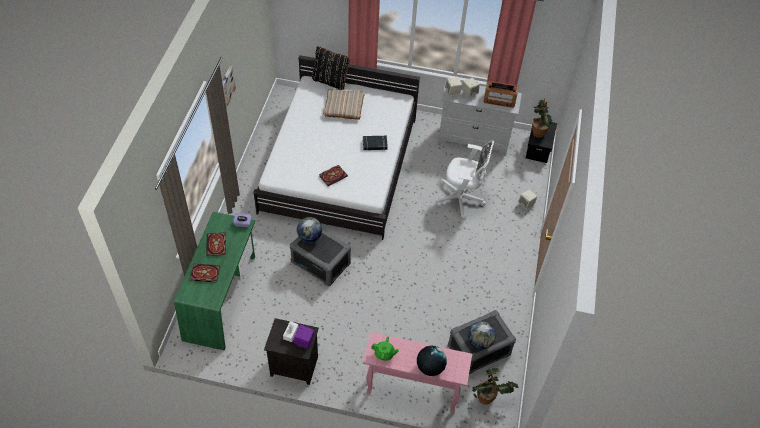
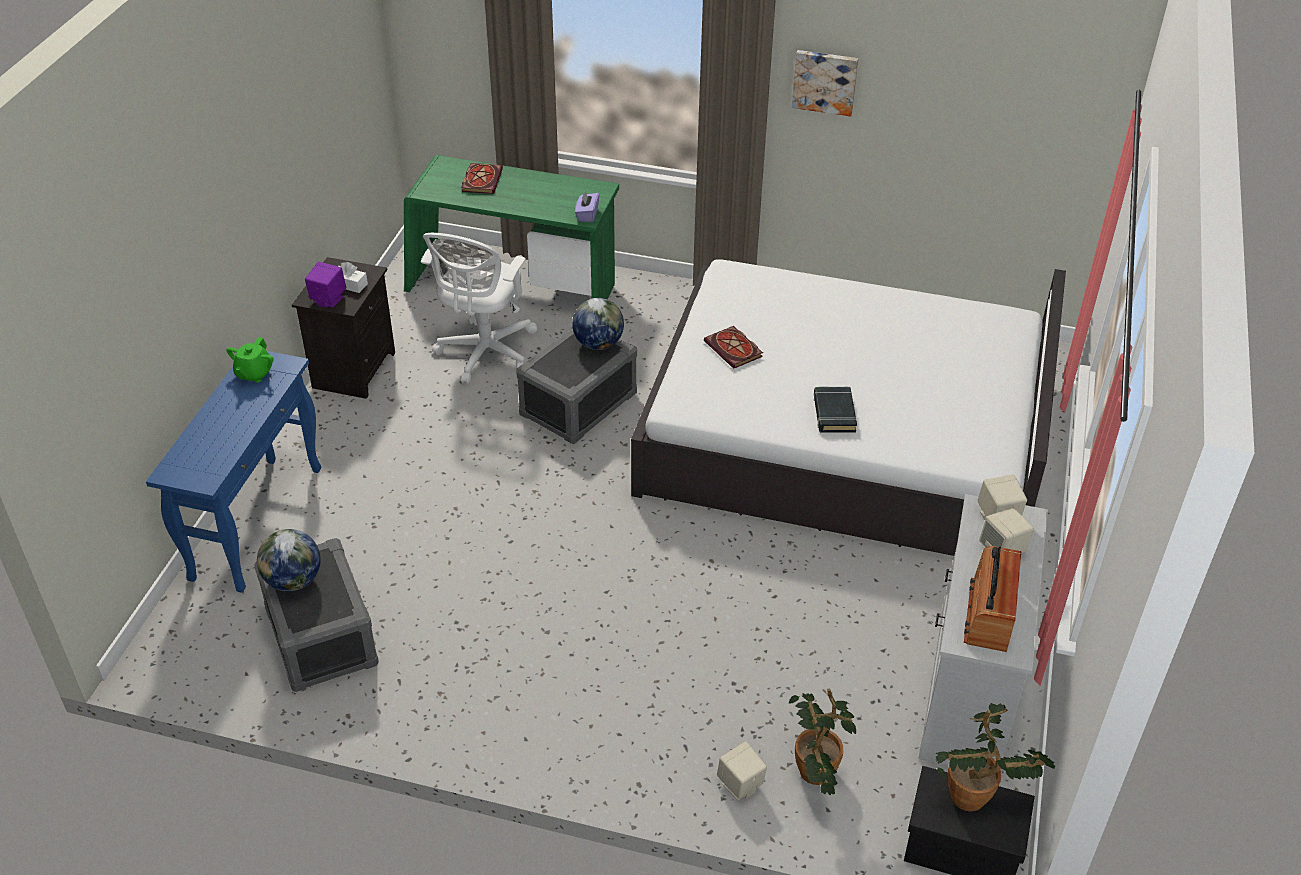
camera: 95 degrees right, 10 degrees down
(216, 245) = (540, 189): book -> none
(330, 81) = (1030, 350): black pillow -> none
(344, 106) = (949, 369): beige pillow -> none
(411, 391) = (257, 522): pink console table -> blue console table
(430, 367) = (203, 432): globe -> none
(461, 199) = (753, 644): white office chair -> white office chair (484, 354)
(488, 399) = (200, 641): potted plant -> potted plant (814, 778)

